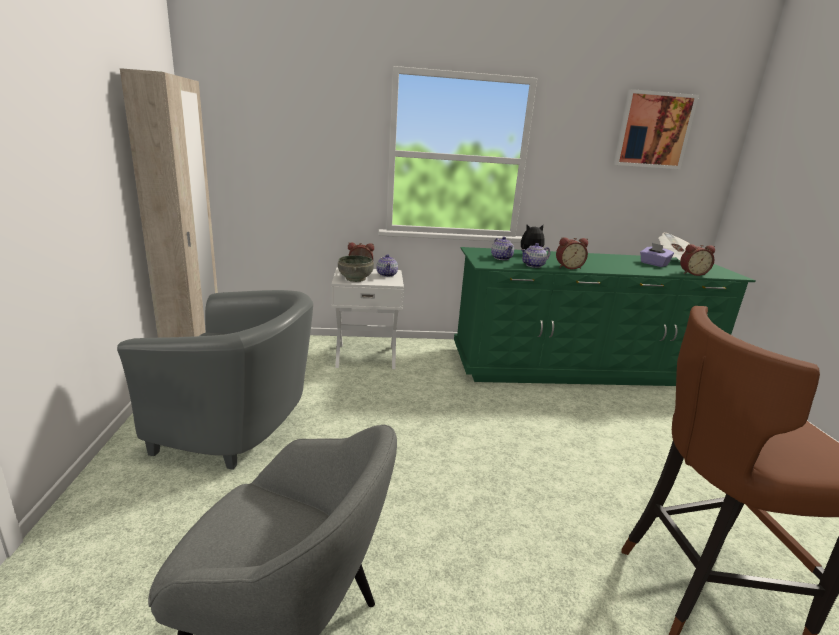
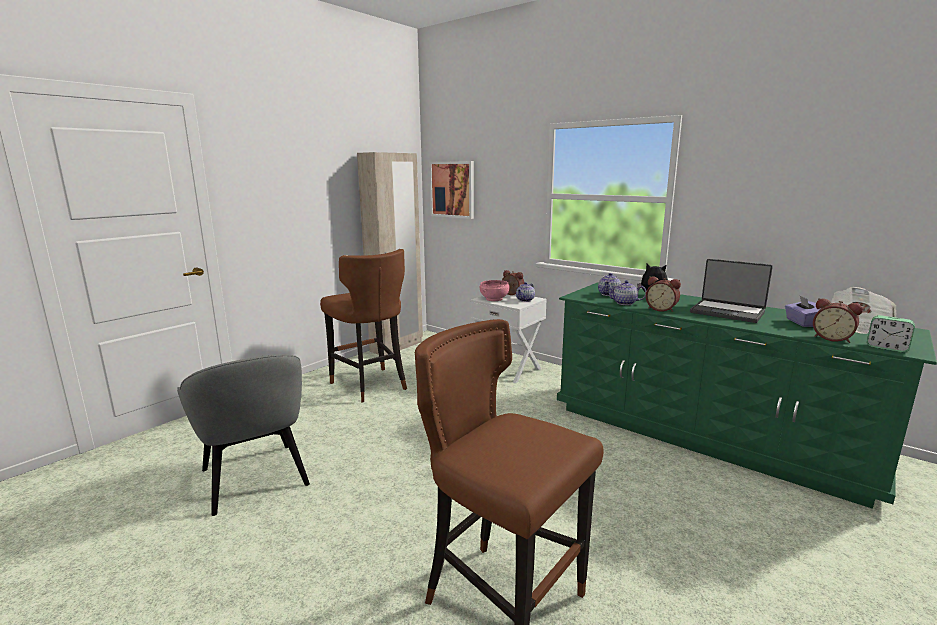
camera: 45 degrees right, 5 degrees down
(240, 428) = (370, 385): grey armchair -> brown stool
(356, 279) = (494, 299): grey bowl -> pink bowl
(604, 262) = (727, 312): none -> laptop
(653, 130) = (843, 156): picture -> picture (452, 189)
(722, 275) = (886, 348): none -> alarm clock

